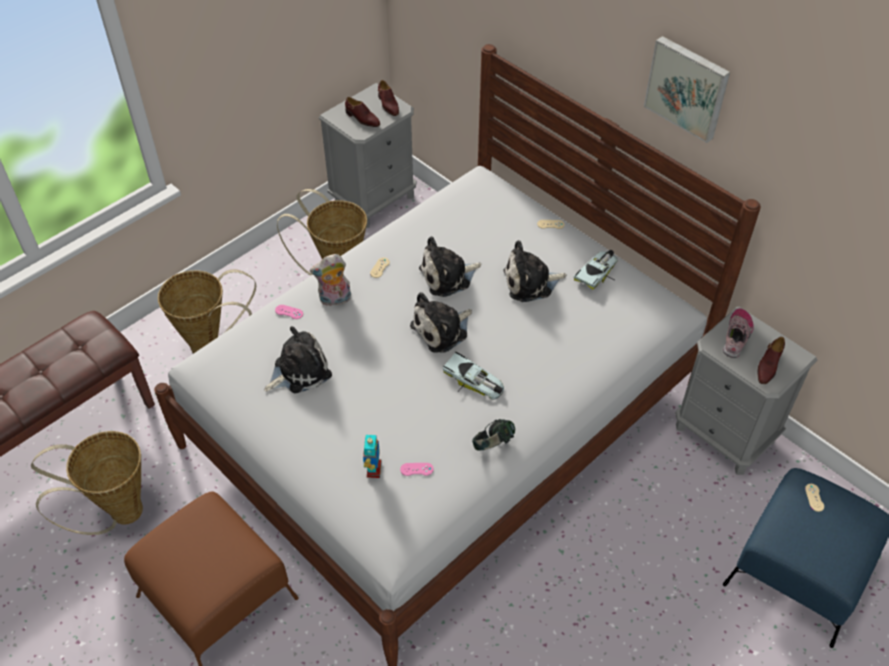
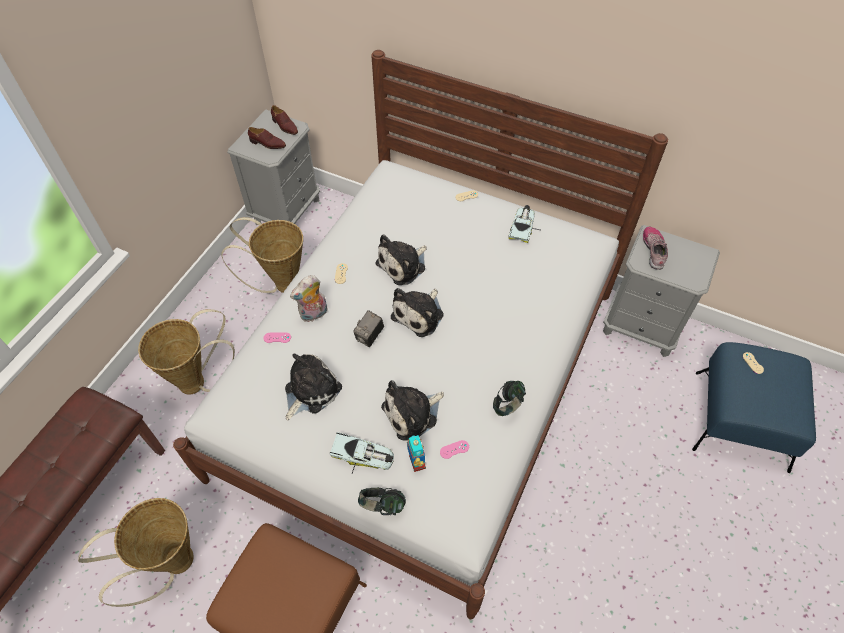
camera: 20 degrees left, 5 degrees up
(321, 499) = (382, 506): none -> headphones
(381, 337) = (370, 336): none -> camera
(474, 381) = (466, 352): toy car -> toy car (362, 455)
(531, 283) = (474, 251): plush toy -> plush toy (413, 413)
(688, 87) = (587, 47): picture -> none
(768, 366) = (688, 268): brown shoe -> none

